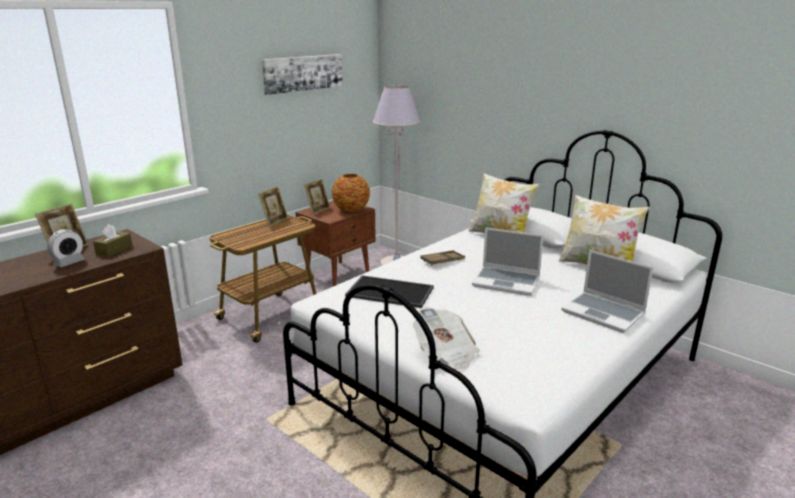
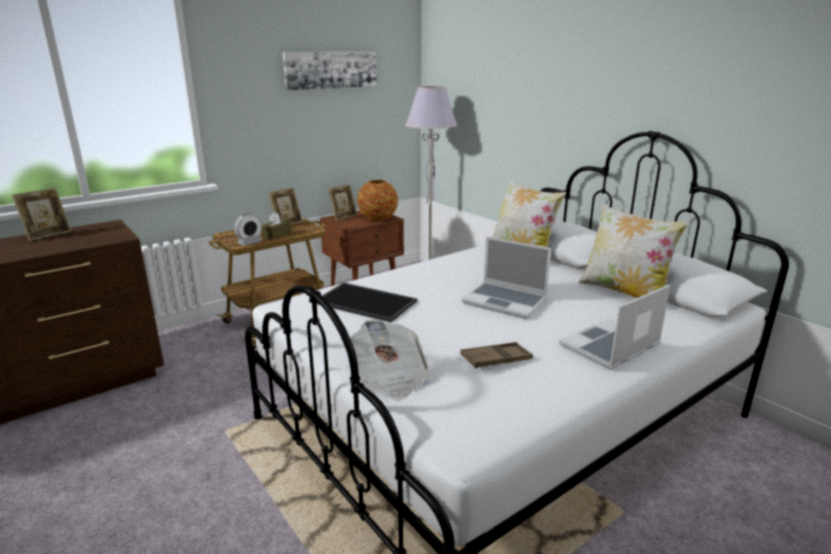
camera: 10 degrees right, 0 degrees up
(69, 262) = (39, 246): alarm clock -> alarm clock (249, 242)
(114, 250) = (91, 237): brown tissue box -> brown tissue box (277, 234)
(442, 260) = (443, 273): brown tray -> brown tray (496, 359)
(604, 313) = (610, 346): laptop -> laptop turned 90 degrees clockwise

